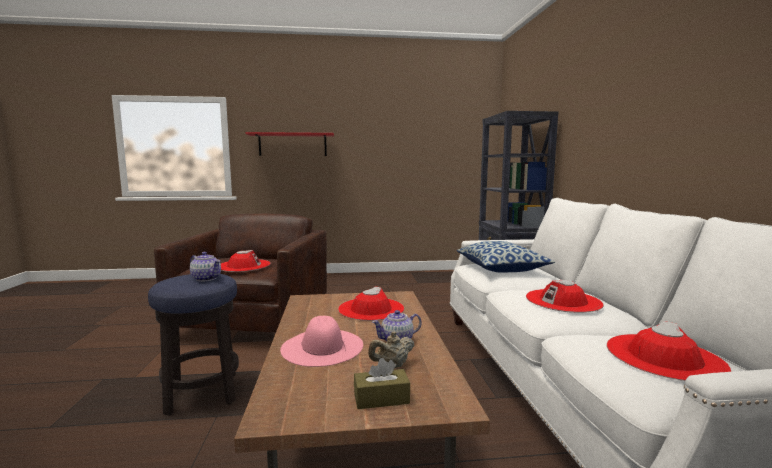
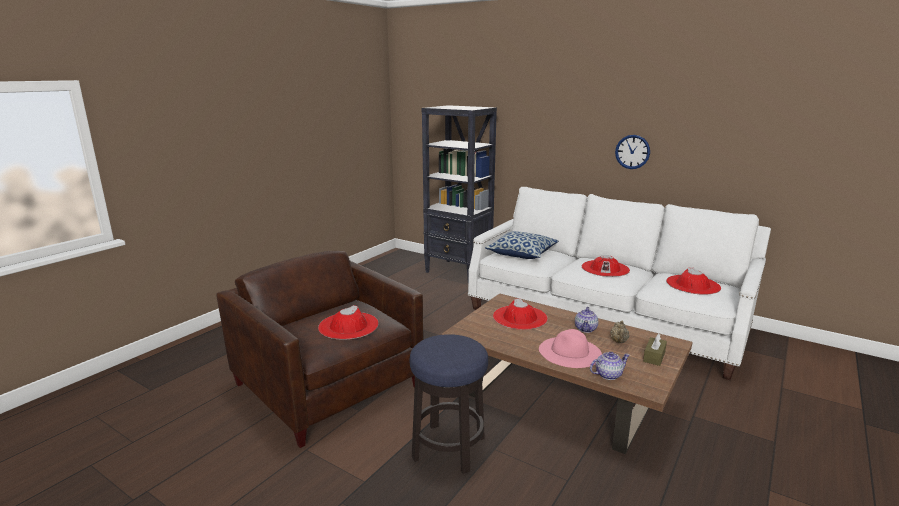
camera: 50 degrees left, 10 degrees up
(206, 278) = (452, 343): teapot -> teapot (608, 375)
(292, 145) = (193, 147): red shelf -> none
(692, 139) = (632, 152): none -> wall clock

